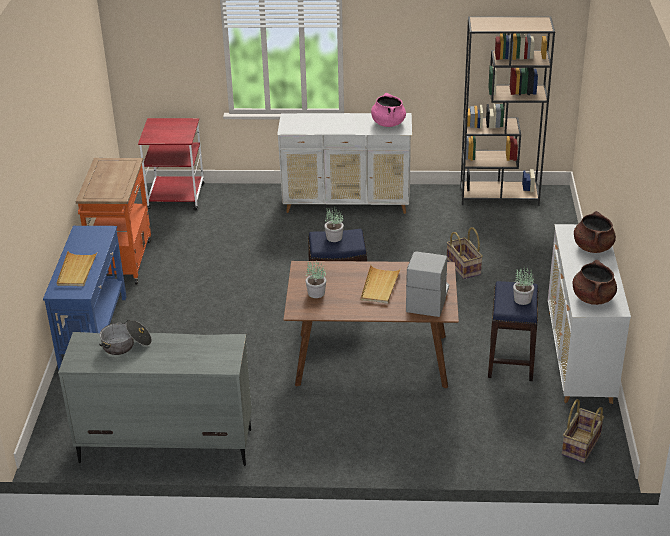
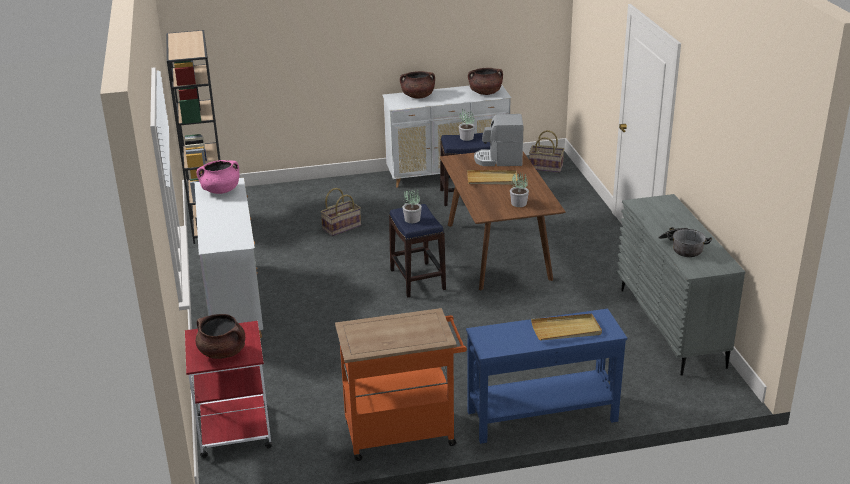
camera: 105 degrees left, 5 degrees down
(160, 130) = (223, 352): none -> brown cooking pot

